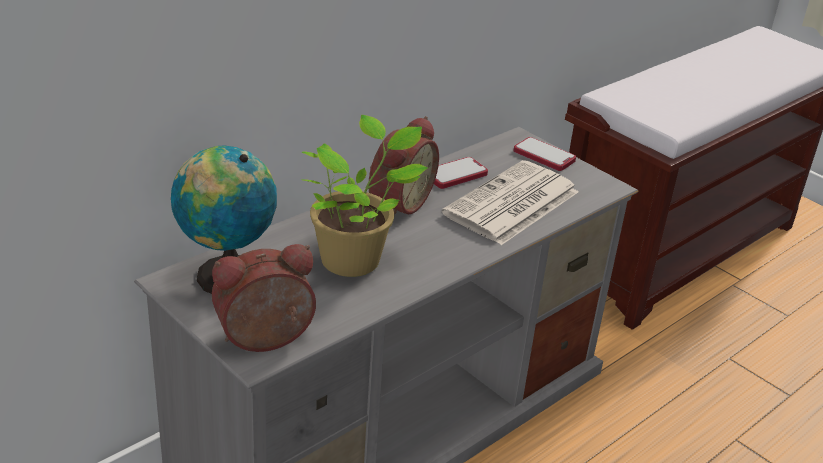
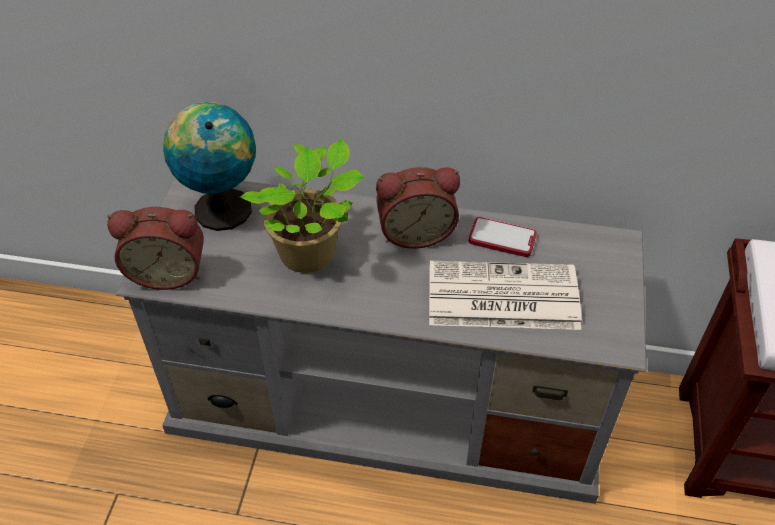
camera: 55 degrees right, 15 degrees up
(266, 341) = (168, 271): alarm clock -> alarm clock turned 150 degrees clockwise
(544, 156) = (612, 274): phone -> none

